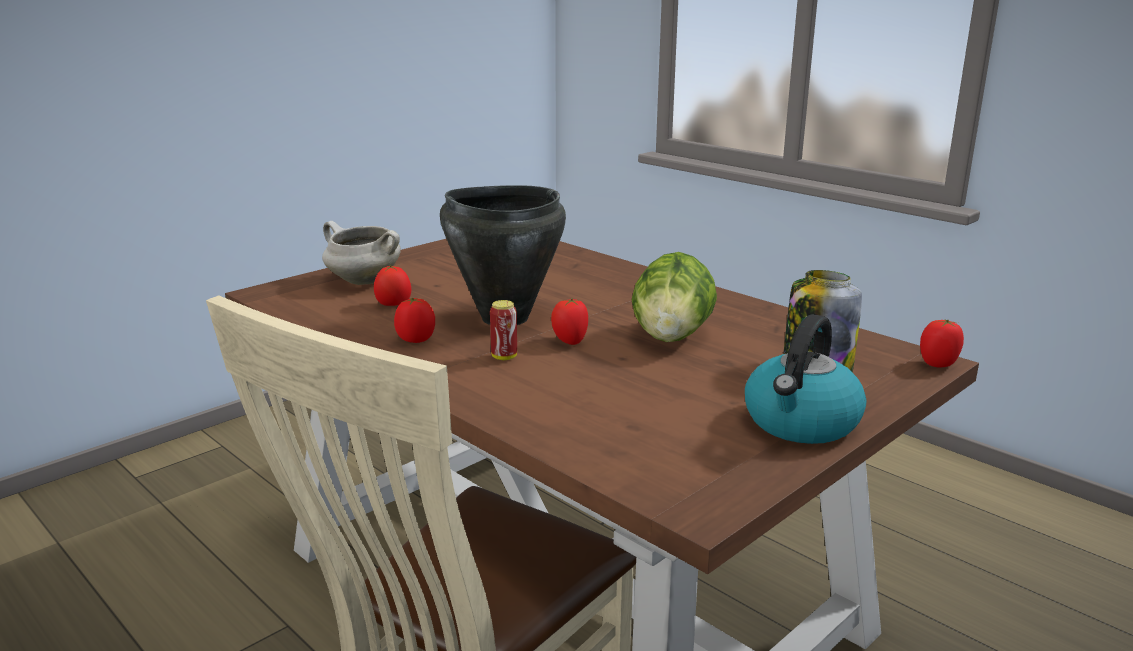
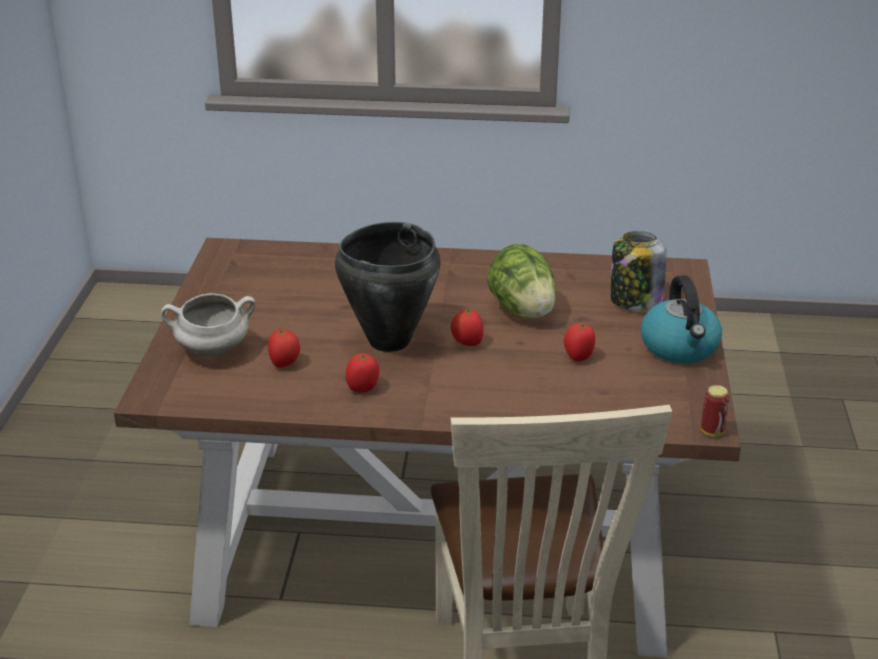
camera: 40 degrees left, 10 degrees up
(504, 357) = (448, 375): can -> can (712, 431)
(938, 364) = (690, 270): tomato -> tomato (578, 357)

